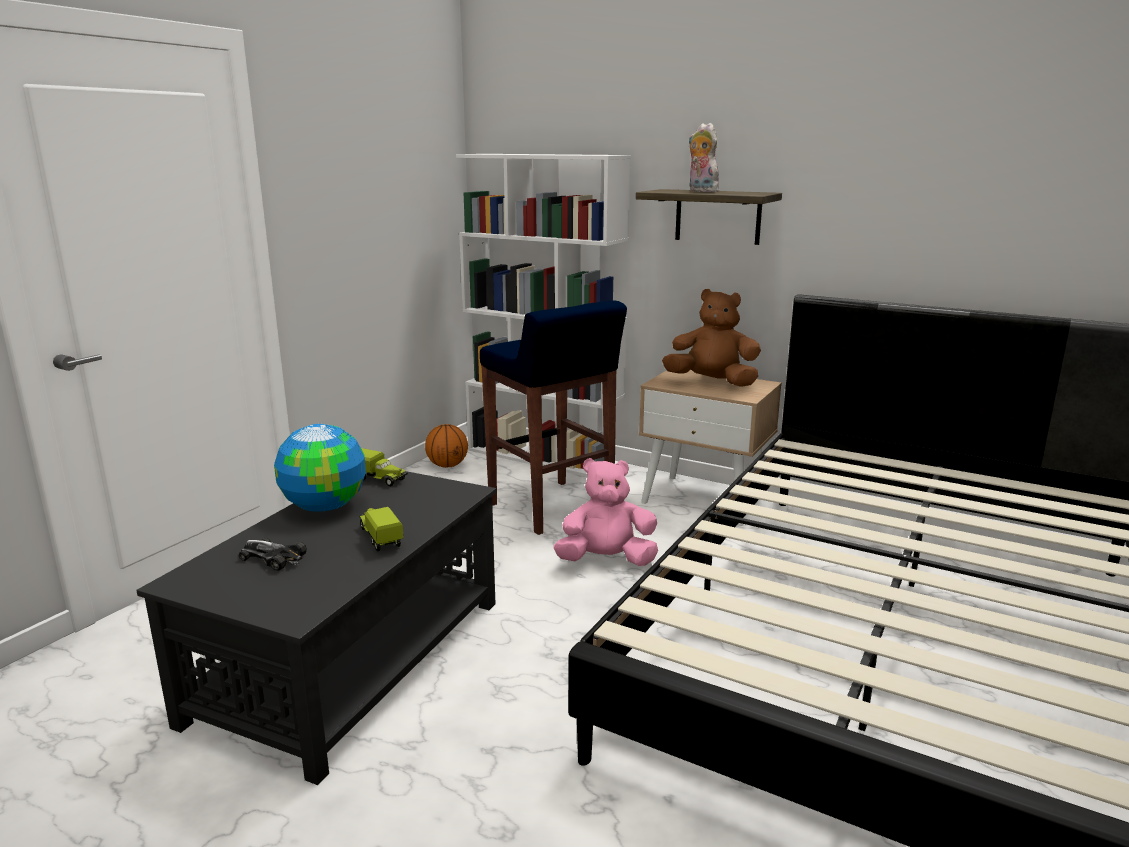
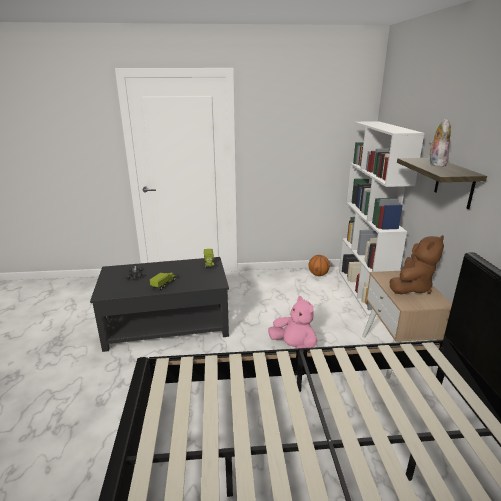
camera: 55 degrees right, 5 degrees up
(324, 506) = (177, 265): globe -> none
(552, 508) = (320, 314): blue stool -> none
(712, 382) = (411, 287): brown plush toy -> brown plush toy turned 60 degrees clockwise

